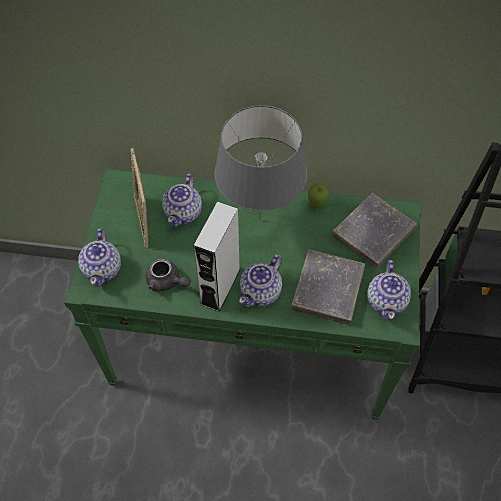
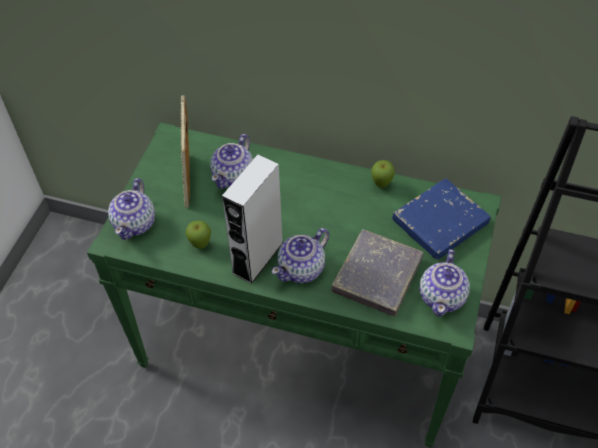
camera: 10 degrees right, 5 degrees down
(166, 282) = (200, 245): grey teapot -> apple
(260, 220) = (315, 194): grey table lamp -> none
(373, 233) = (440, 222): grey book -> blue book

